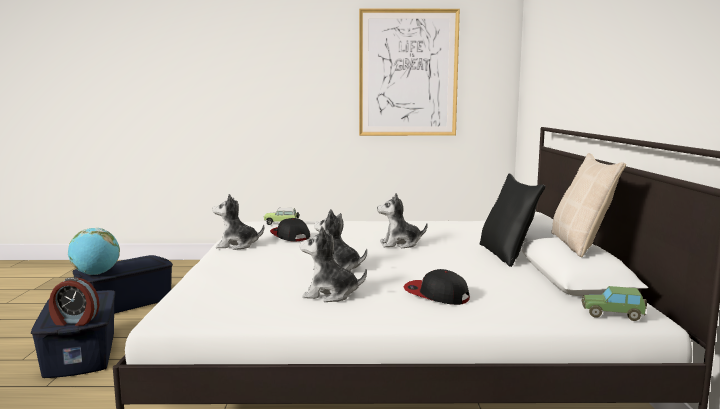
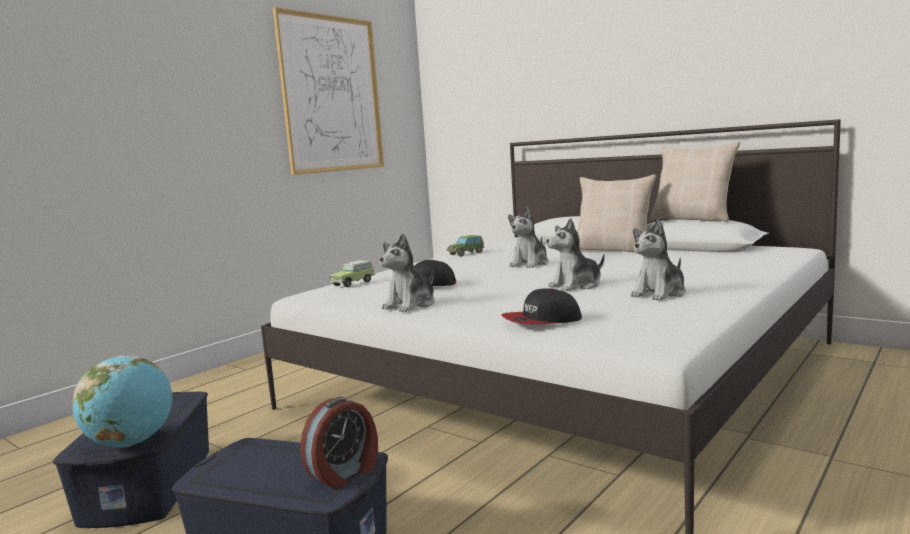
camera: 50 degrees left, 0 degrees up
(436, 295) = (699, 272): cap -> cap (541, 321)
(507, 255) = (613, 249): black pillow -> beige pillow
(613, 314) = (788, 251): toy car -> toy car (466, 253)

